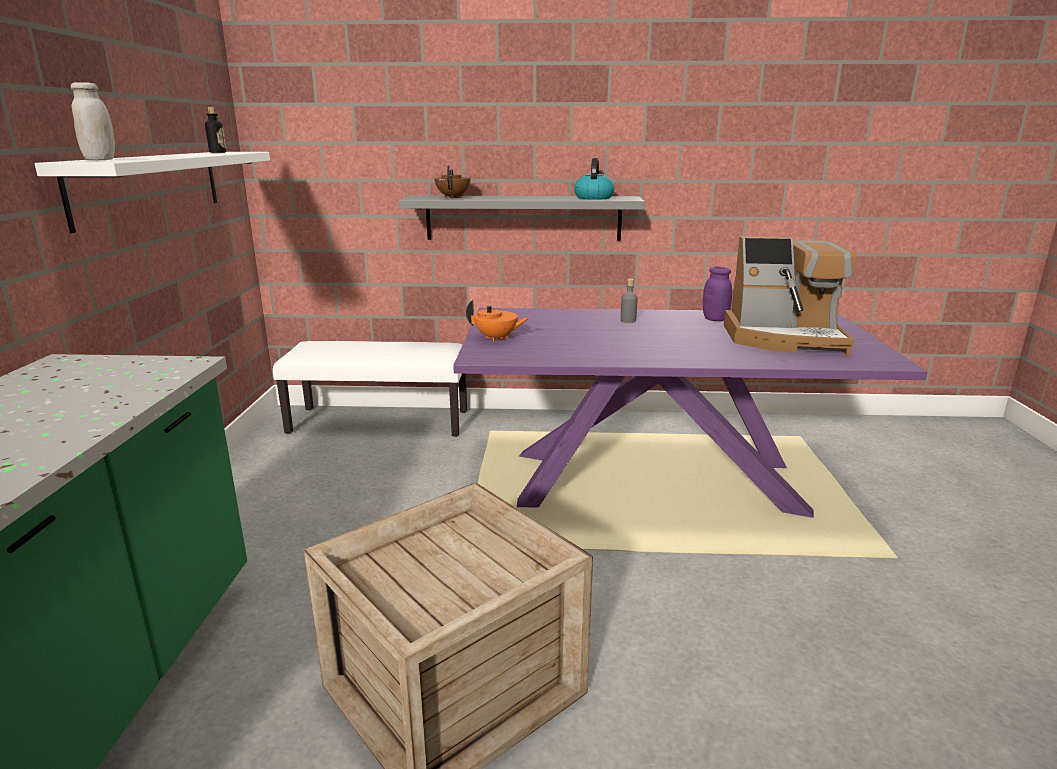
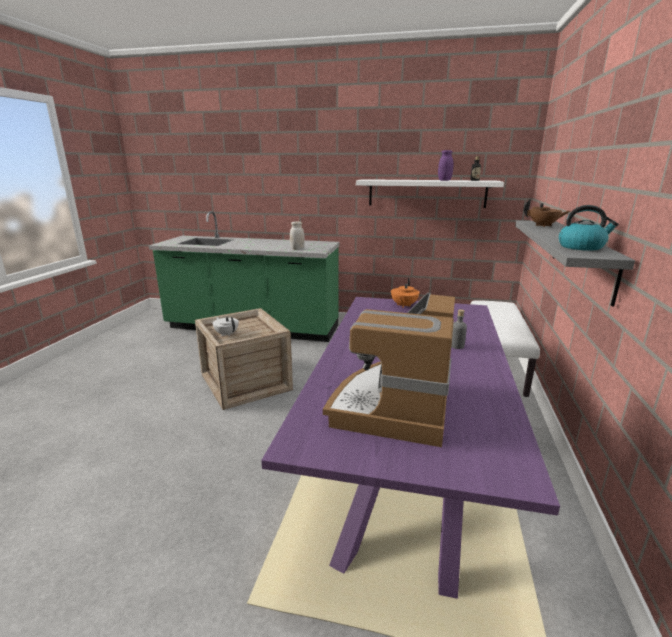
camera: 100 degrees right, 0 degrees up
(100, 160) = (377, 179): white jar -> white jar (297, 249)
(475, 584) = (226, 334): none -> white teapot
(715, 319) = (472, 386): purple jar -> purple jar (444, 180)

